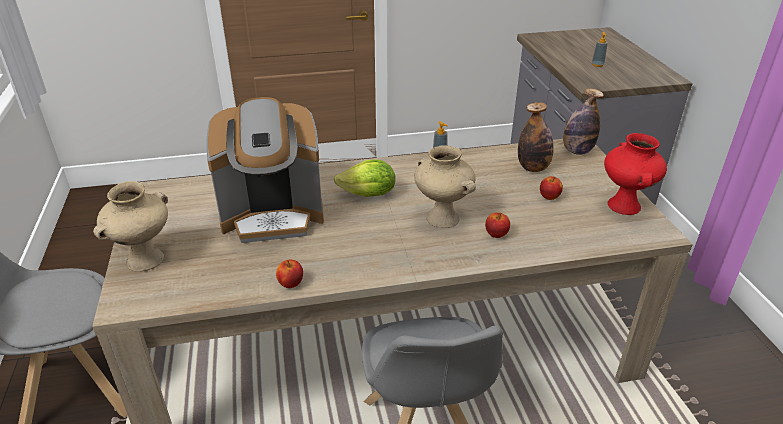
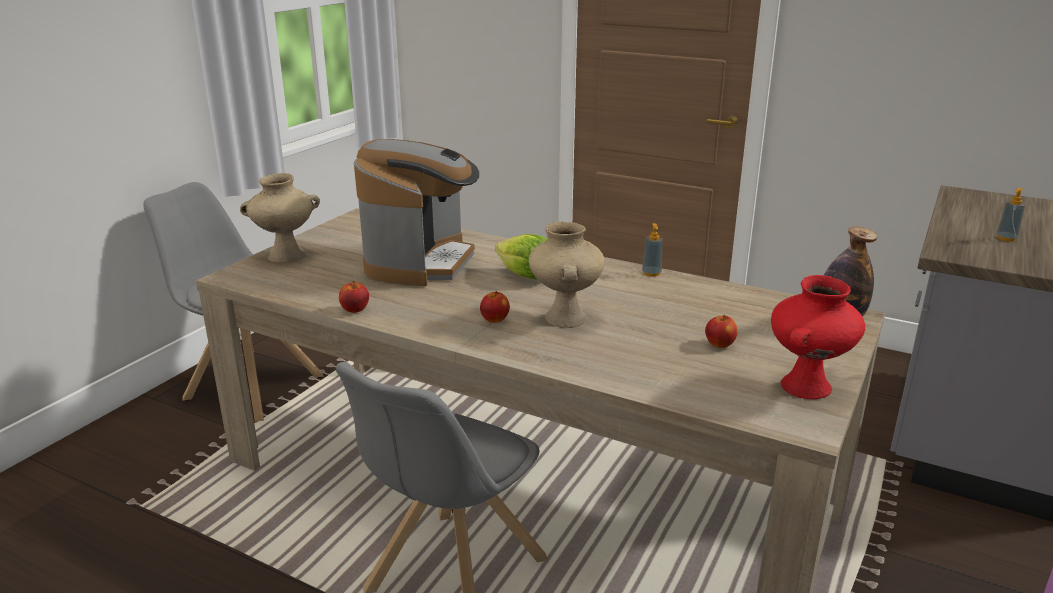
camera: 40 degrees right, 10 degrees down
(273, 215) = (421, 262): coffee machine -> coffee machine turned 105 degrees counterclockwise
(496, 234) = (597, 350): apple -> apple (495, 320)
(533, 168) = (748, 315): bottle -> none

